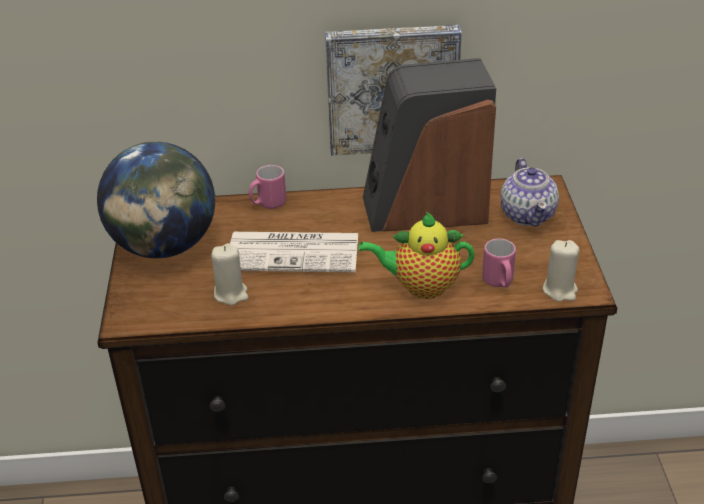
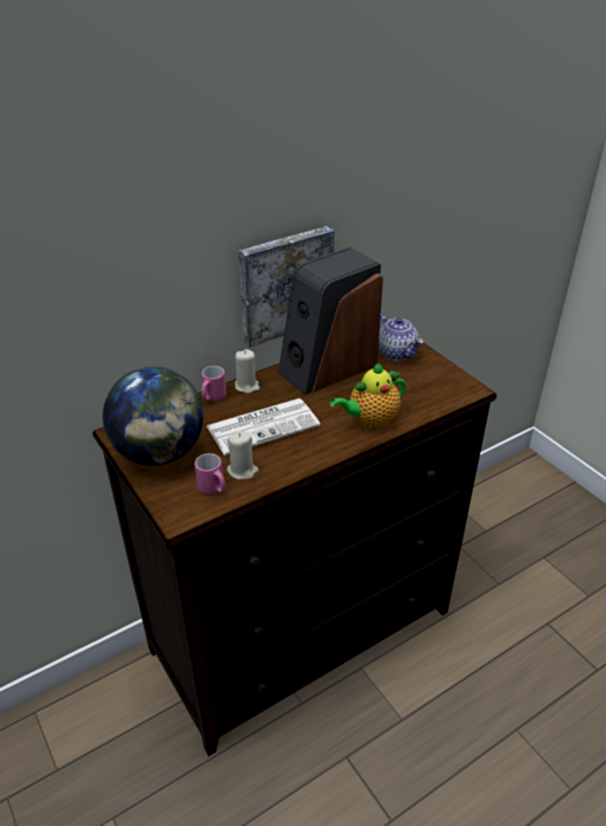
camera: 30 degrees left, 0 degrees up
(499, 282) = (417, 401): pink mug -> pink mug (213, 489)
(560, 290) = (457, 394): beige candle -> beige candle (247, 386)

